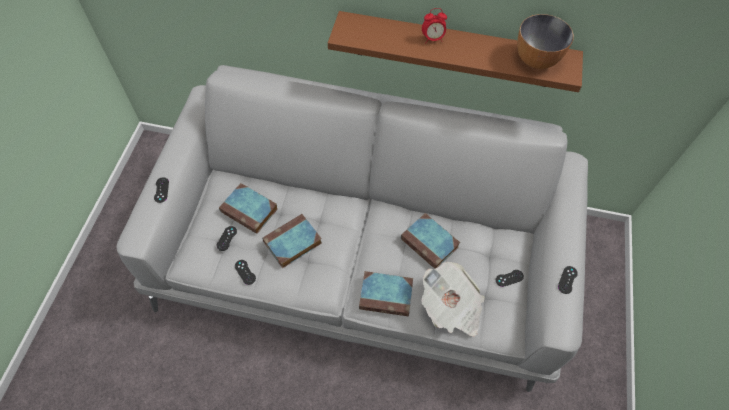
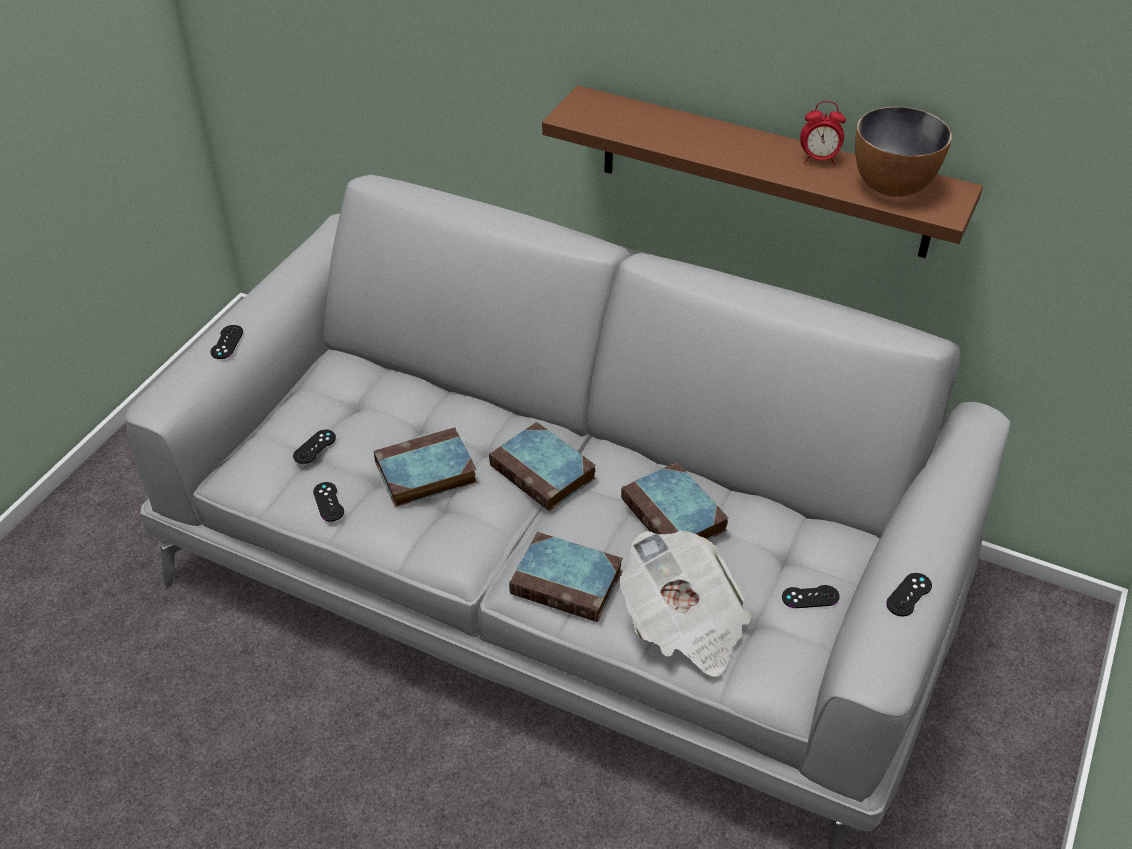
camera: 15 degrees right, 15 degrees down
(250, 210) = (369, 413): book -> book (544, 472)
(432, 39) = (720, 137): alarm clock -> alarm clock (819, 159)

